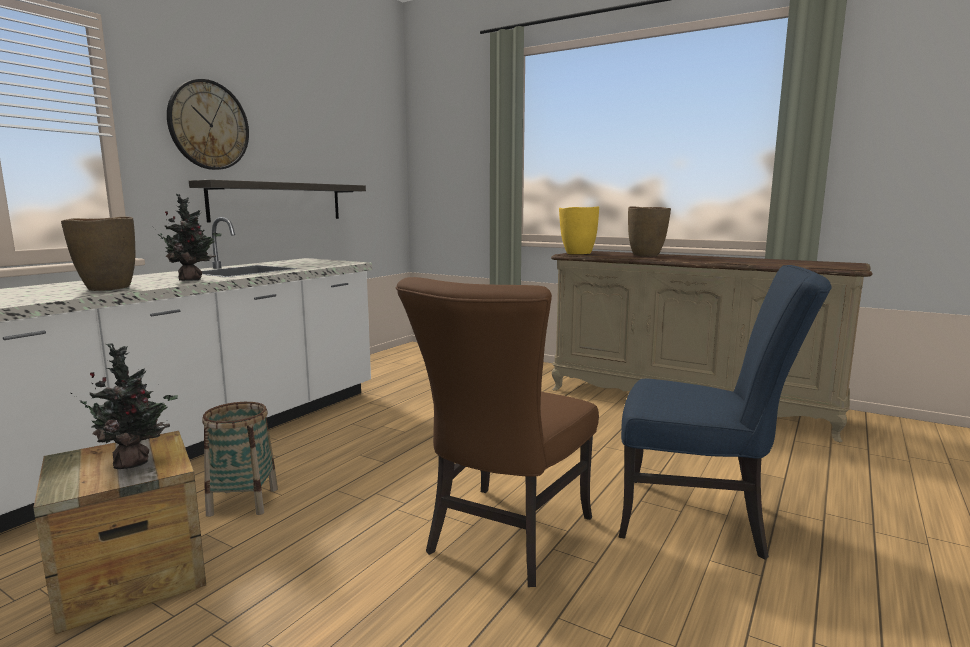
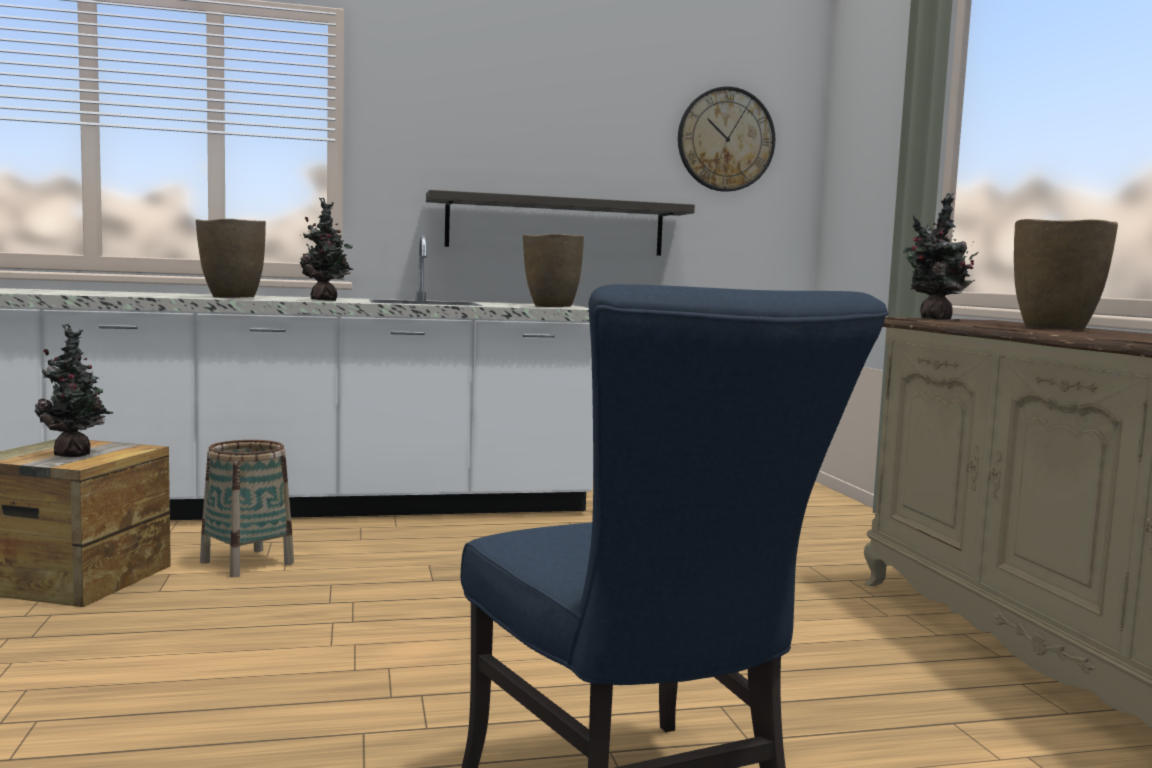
camera: 45 degrees right, 5 degrees down
(208, 125) = (462, 125): wall clock -> wall clock (725, 139)
(331, 263) = (551, 306): none -> brown vase
(504, 538) = (347, 696): brown chair -> none
(577, 253) = (934, 319): yellow vase -> potted plant

